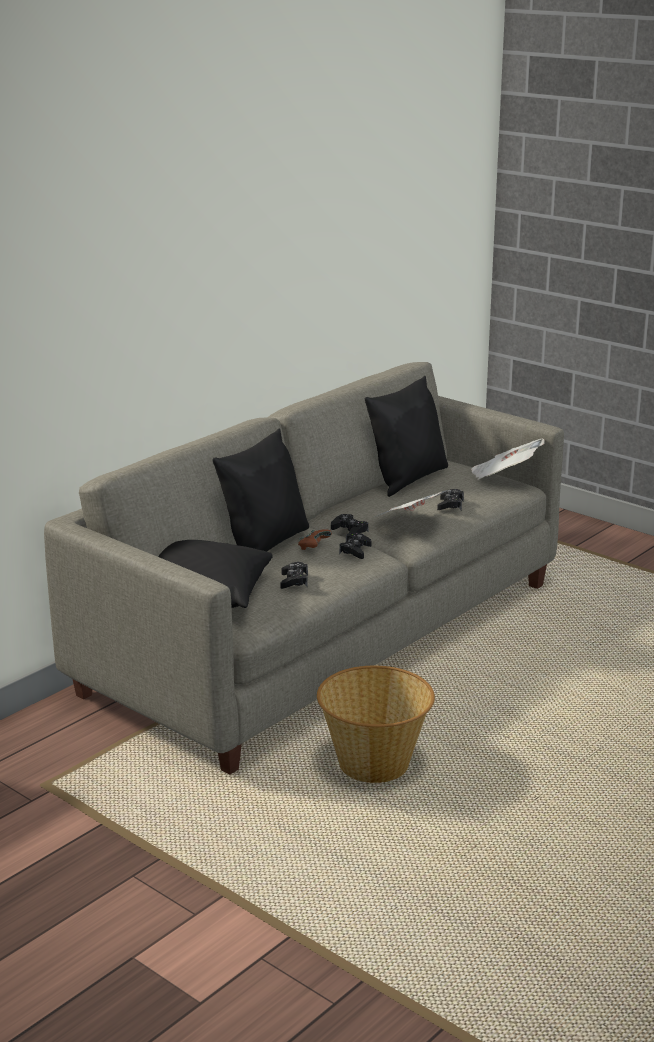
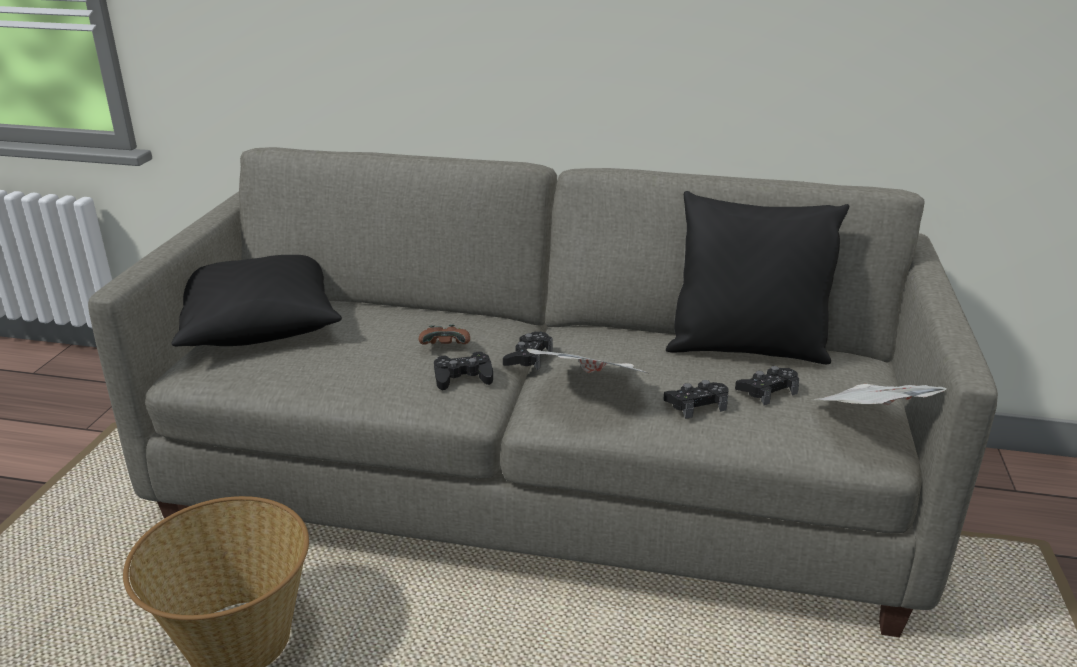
camera: 60 degrees right, 5 degrees up
(266, 545) = (428, 318): black pillow -> none
(294, 581) = (331, 363): black game controller -> black game controller (767, 391)

